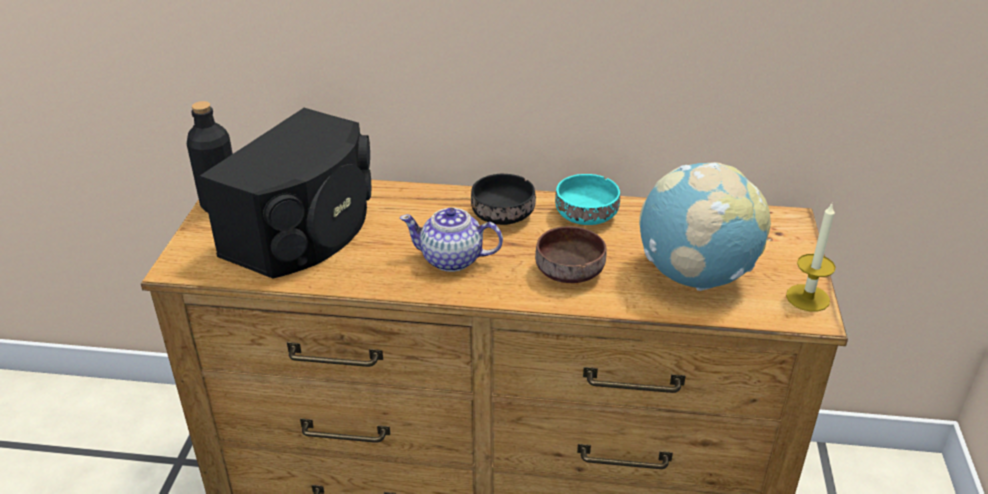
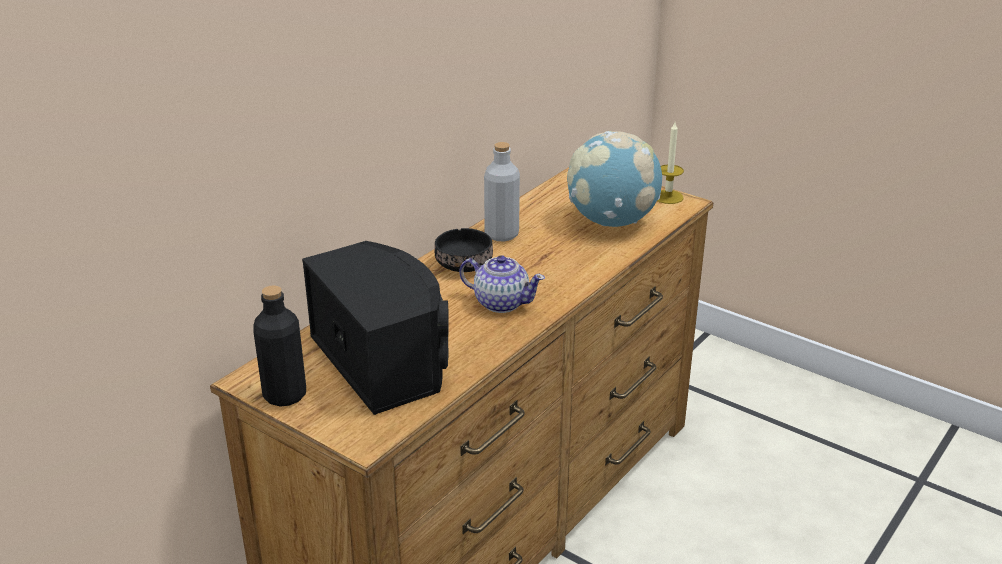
camera: 60 degrees left, 5 degrees down
(452, 259) = (501, 302): teapot -> teapot turned 105 degrees counterclockwise
(569, 270) = (562, 261): brown bowl -> none
(584, 215) = (501, 234): turquoise bowl -> grey bottle

